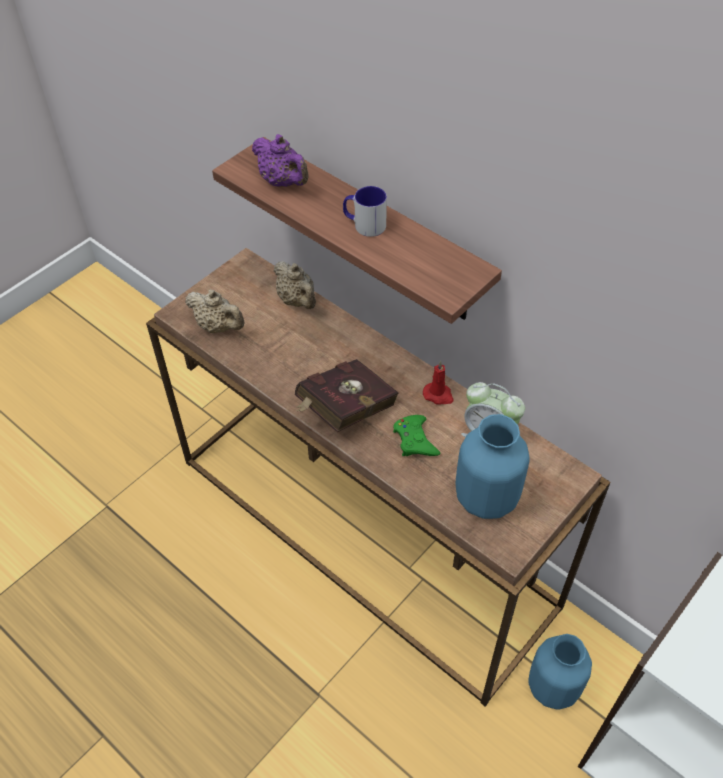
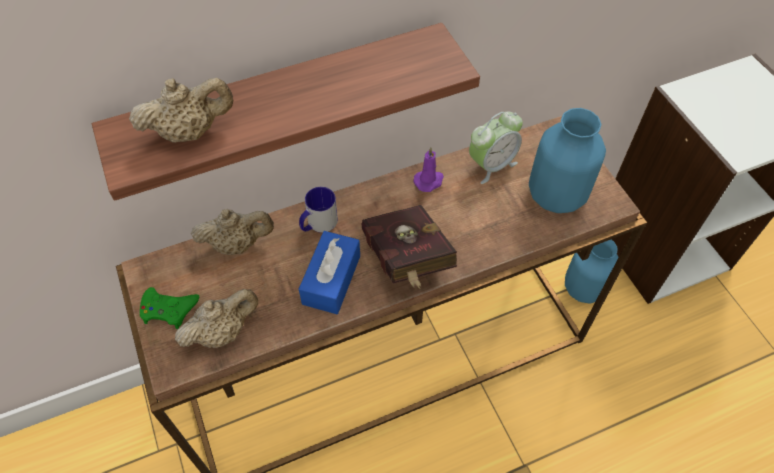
camera: 65 degrees left, 5 degrees up
(283, 182) = (190, 132): purple teapot -> beige teapot
(297, 369) = (331, 279): none -> blue tissue box
(364, 224) = (312, 91): mug -> mug (318, 224)
(415, 440) = (471, 219): green game controller -> green game controller (168, 309)
(438, 395) = (429, 181): red candle -> purple candle

